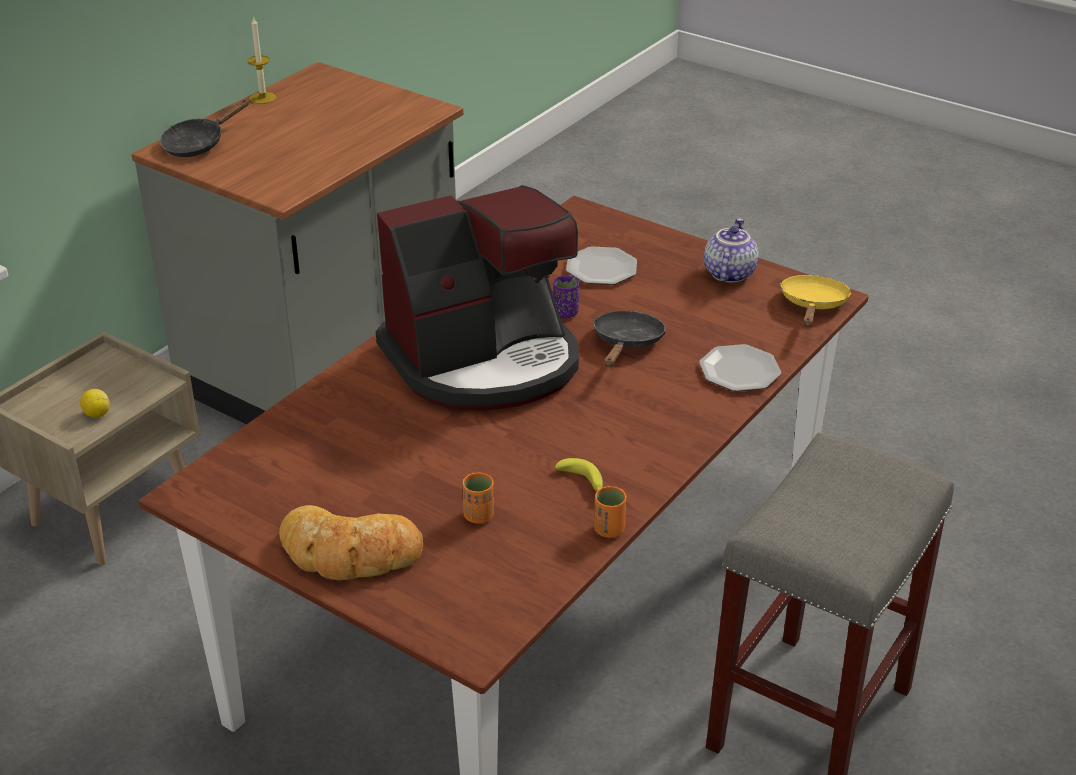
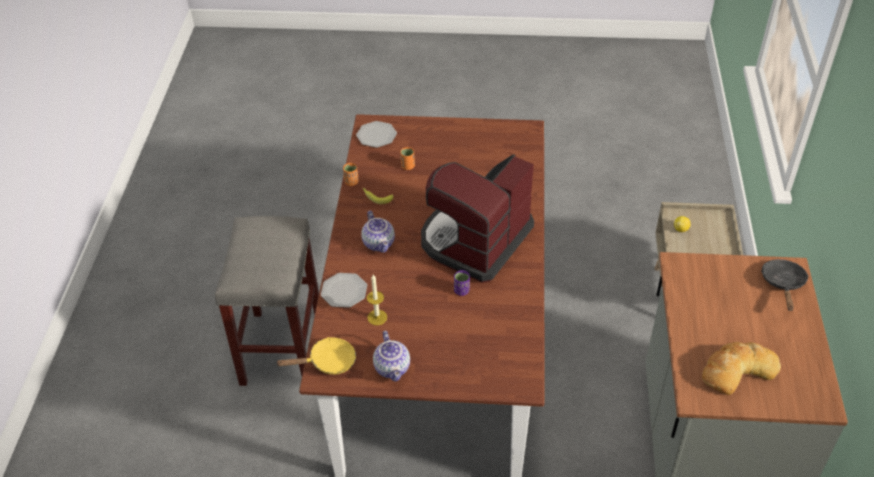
camera: 150 degrees right, 10 degrees up
(263, 98) = (816, 351): candle -> candle (377, 317)
(349, 553) = (443, 133): bread -> bread (737, 370)
(600, 269) = (470, 335): plate -> plate (377, 135)
(626, 343) = (414, 284): black frying pan -> none
(636, 411) = (379, 243): none -> teapot
(813, 305) = (328, 362): yellow frying pan -> yellow frying pan turned 90 degrees counterclockwise

